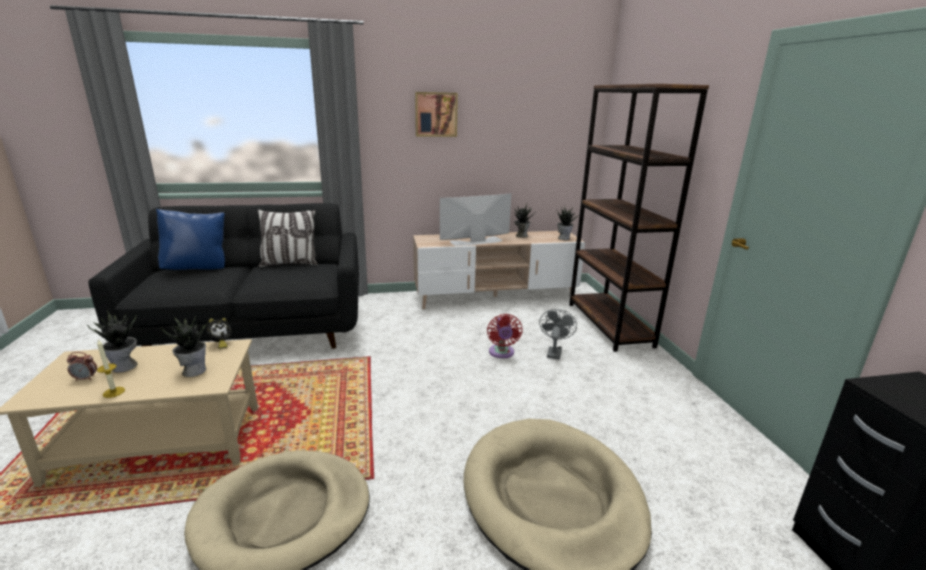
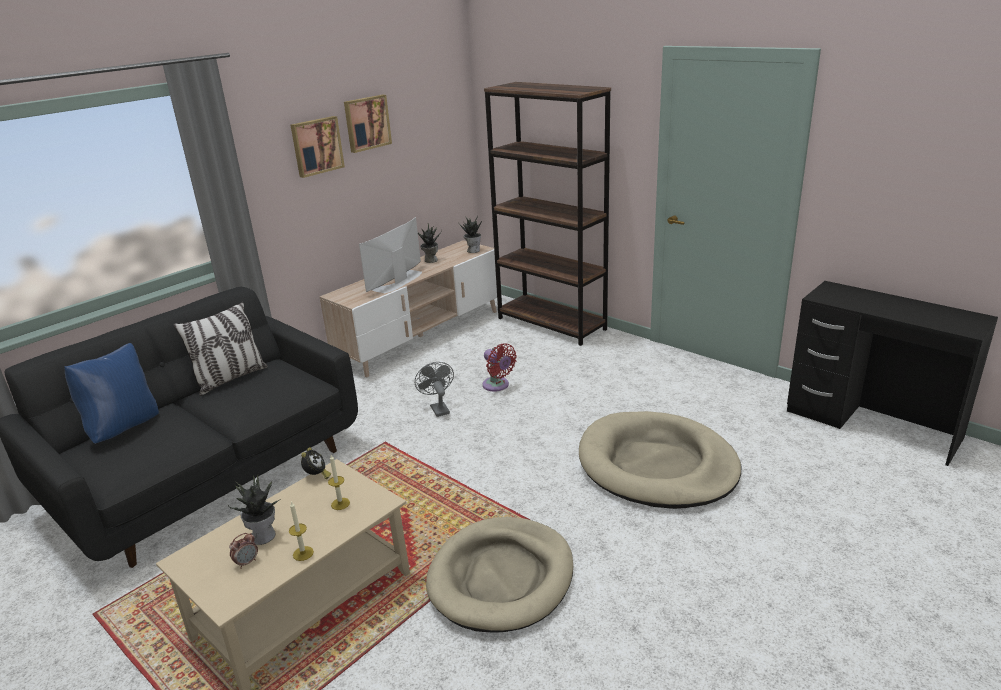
camera: 35 degrees left, 5 degrees up
(194, 370) = (340, 504): potted plant -> candle
(488, 105) = (366, 123): none -> picture
(554, 352) = (537, 366): grey fan -> grey fan (438, 408)

